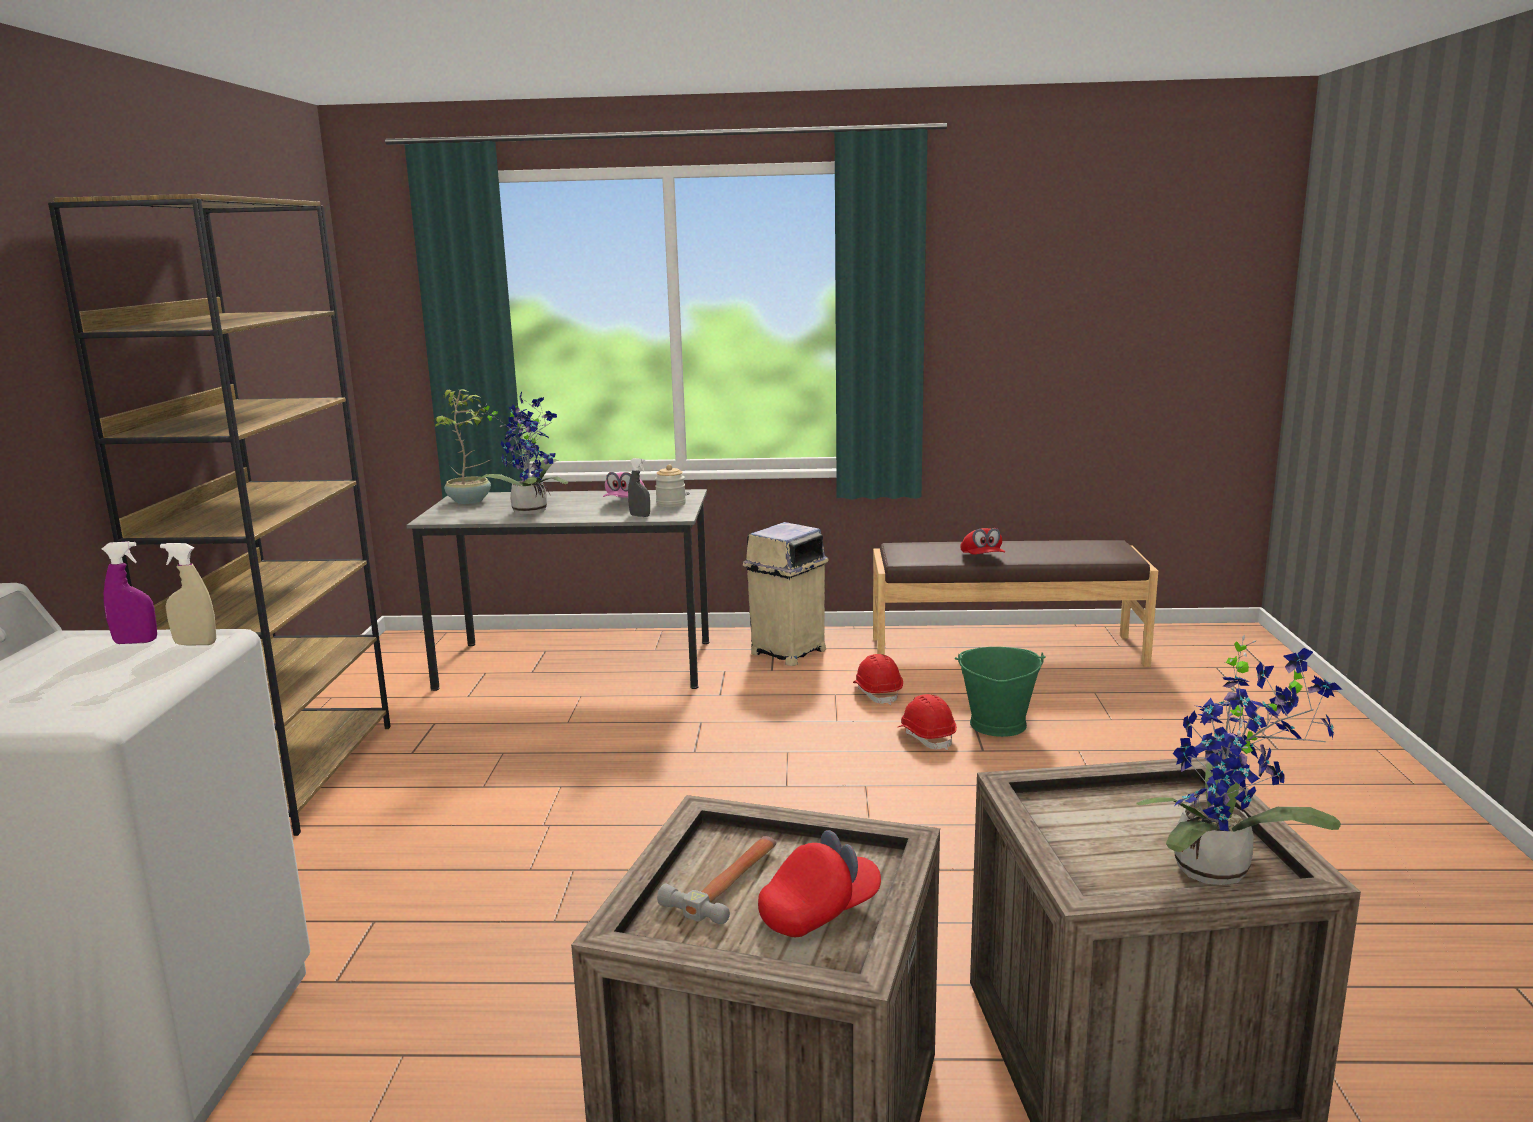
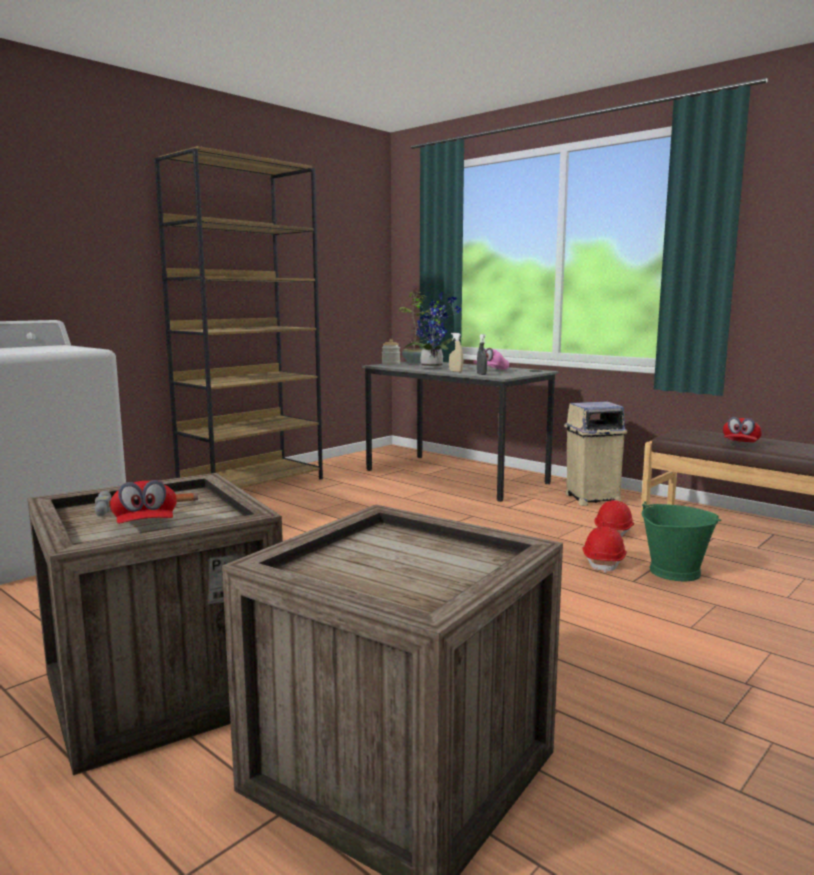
camera: 40 degrees right, 5 degrees down
(136, 642) = (68, 347): purple spray bottle -> none
(195, 644) = (78, 349): beige spray bottle -> beige spray bottle (455, 371)
(671, 504) = (515, 373): jar -> jar (391, 364)
(820, 912) = (145, 527): red cap -> red cap turned 60 degrees clockwise
(1222, 871) = (395, 594): potted plant -> none

